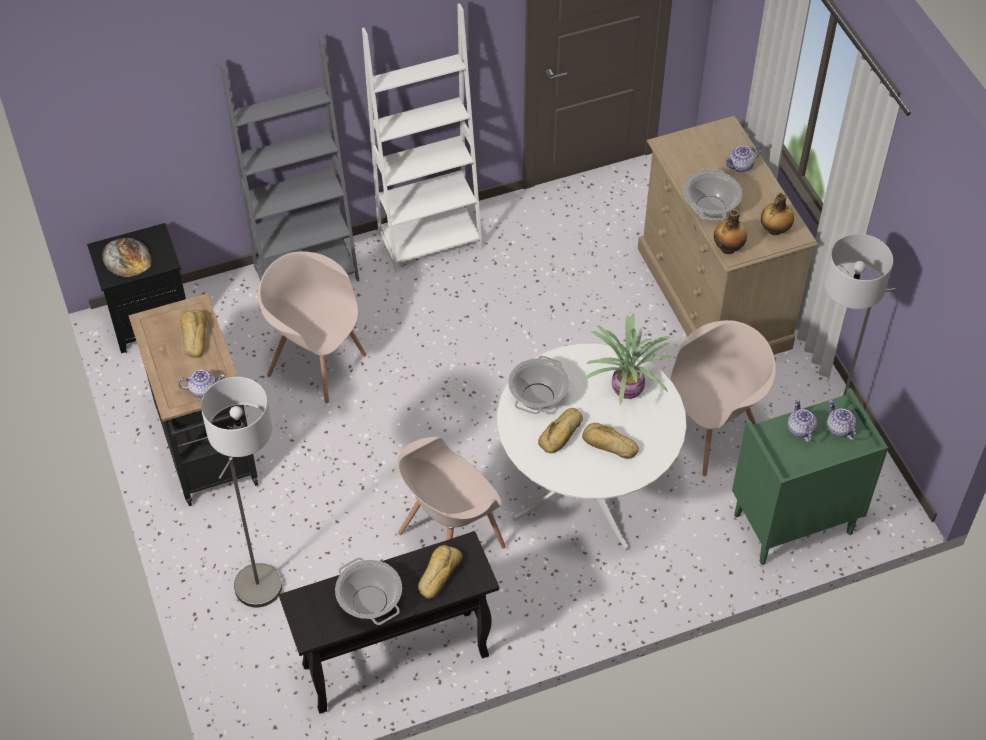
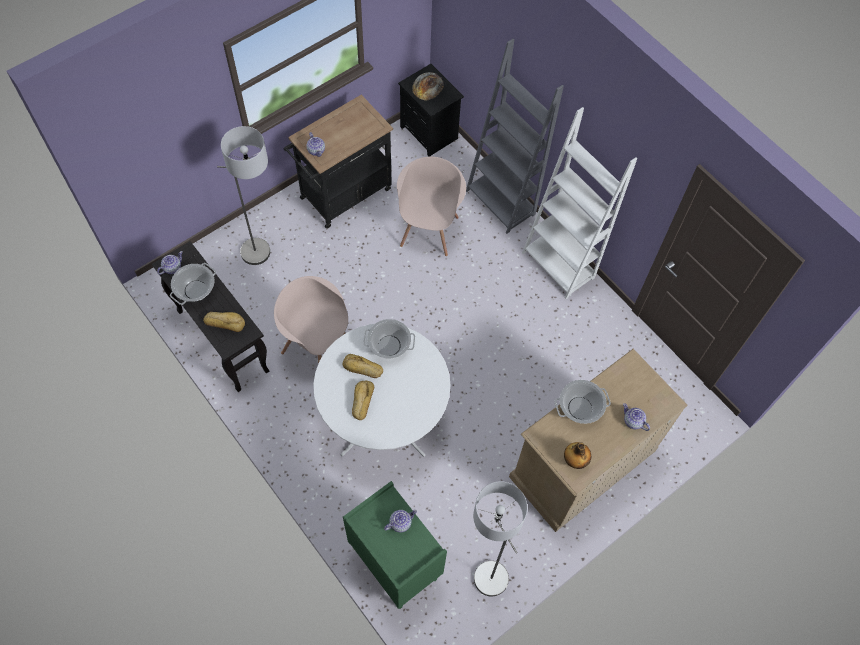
camera: 70 degrees right, 10 degrees up
(194, 336) = (355, 132): bread -> none
(627, 388) = (415, 400): potted plant -> none
(712, 434) = (456, 491): beige chair -> none
(728, 248) = (543, 430): bottle -> none
(839, 429) = (409, 551): teapot -> teapot (172, 267)

